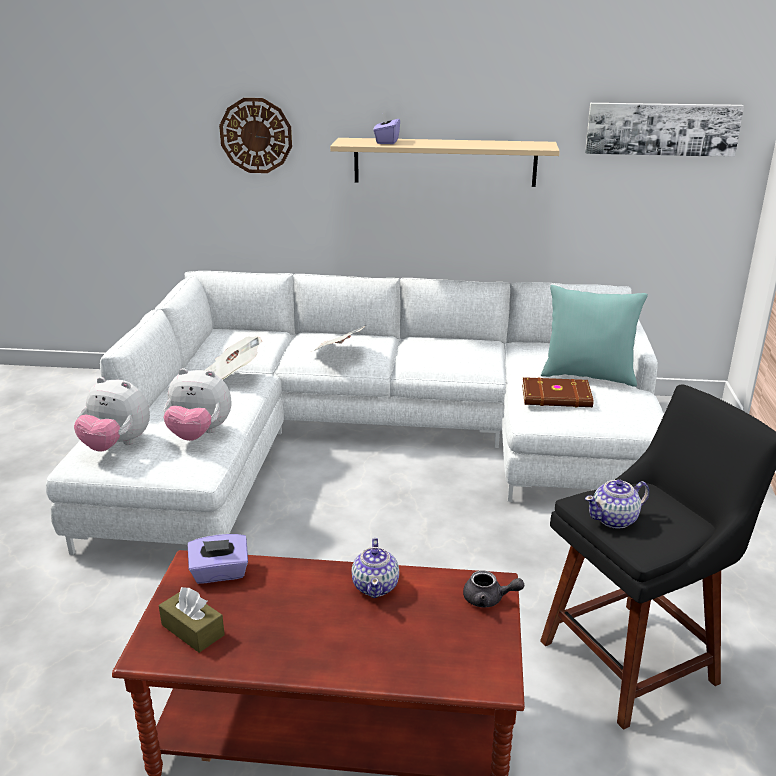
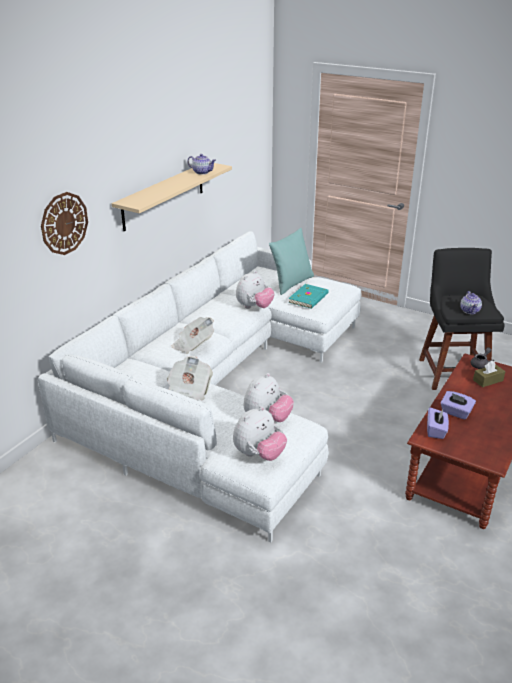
camera: 65 degrees left, 5 degrees up
(193, 630) = (479, 446): brown tissue box -> brown tissue box (488, 380)
(376, 586) = (462, 389): teapot -> teapot (202, 172)
(386, 141) = (149, 194): purple tissue box -> purple tissue box (455, 412)
(481, 367) = (254, 307): none -> plush toy
(557, 397) = (309, 298): brown book -> turquoise book
(661, 129) = (241, 137): picture -> none

